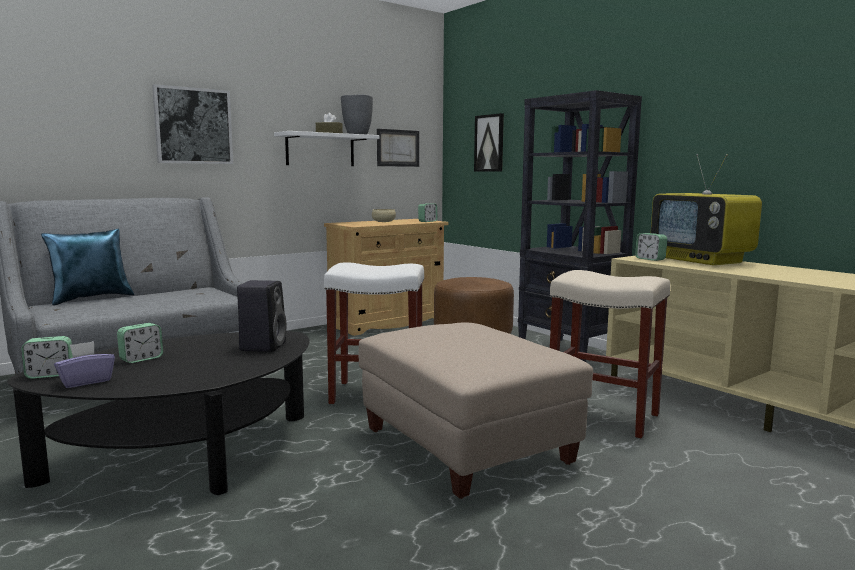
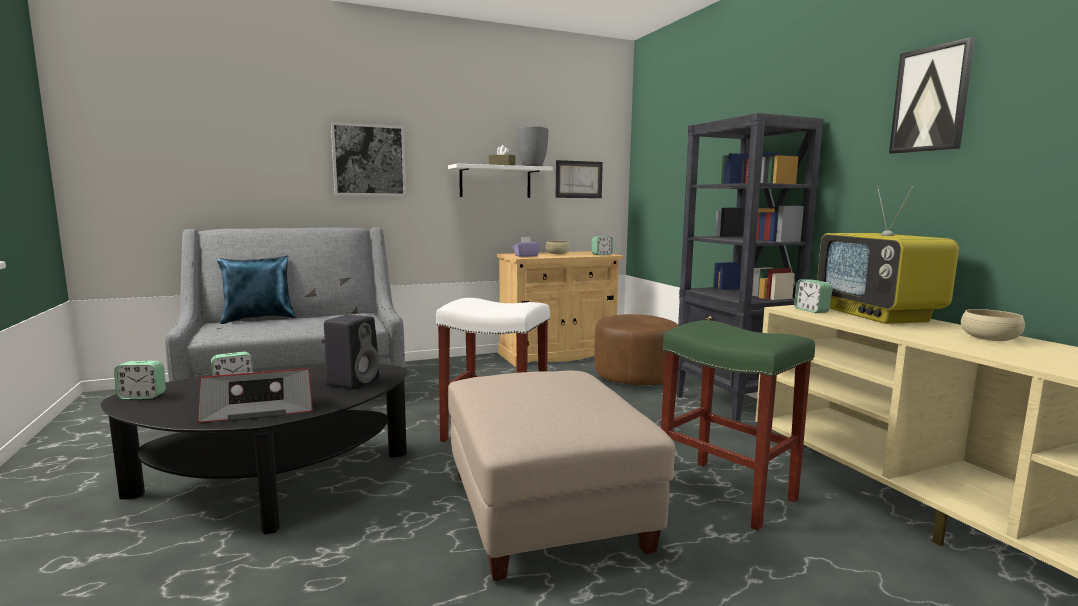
camera: 15 degrees right, 0 degrees up
(86, 381) = (161, 407): purple tissue box -> purple tissue box (526, 256)
(197, 374) = (260, 409): none -> radio
(489, 143) = (670, 174): picture -> picture (931, 99)
(604, 416) = (728, 493): beige stool -> green stool
(790, 270) = (989, 338): none -> beige bowl

